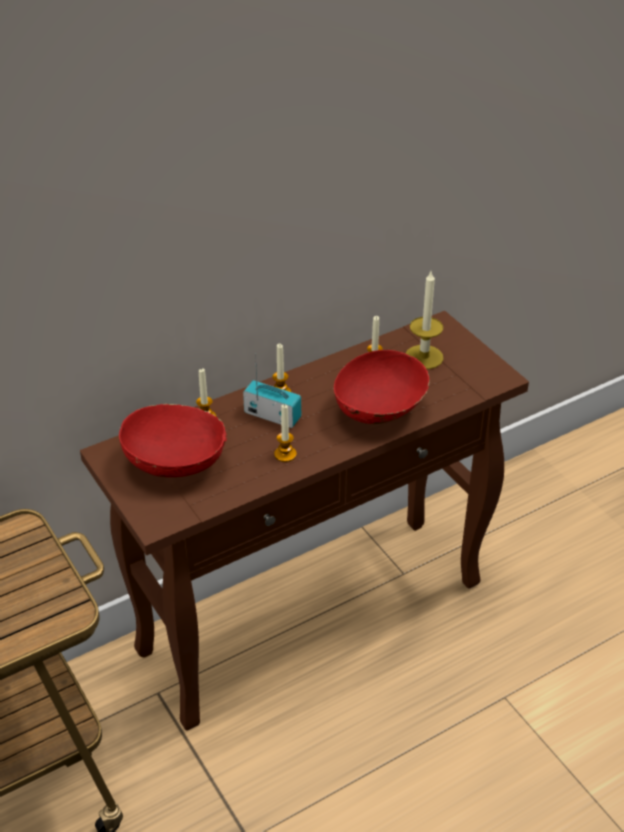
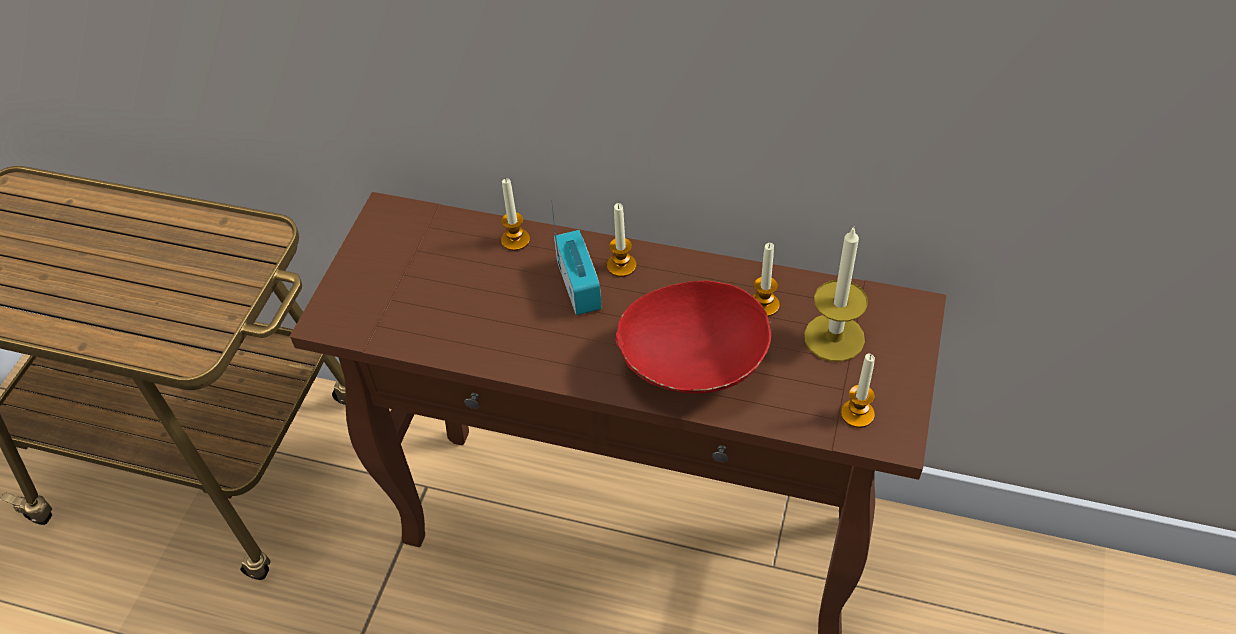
camera: 50 degrees right, 10 degrees up
(176, 462) = (427, 268): red bowl -> none
(285, 454) = (530, 341): candle -> candle (857, 414)

